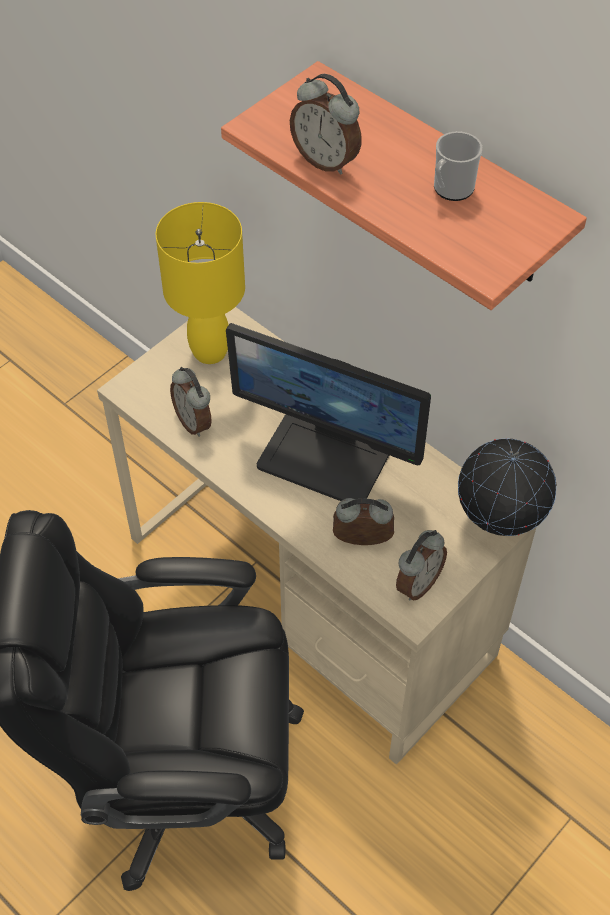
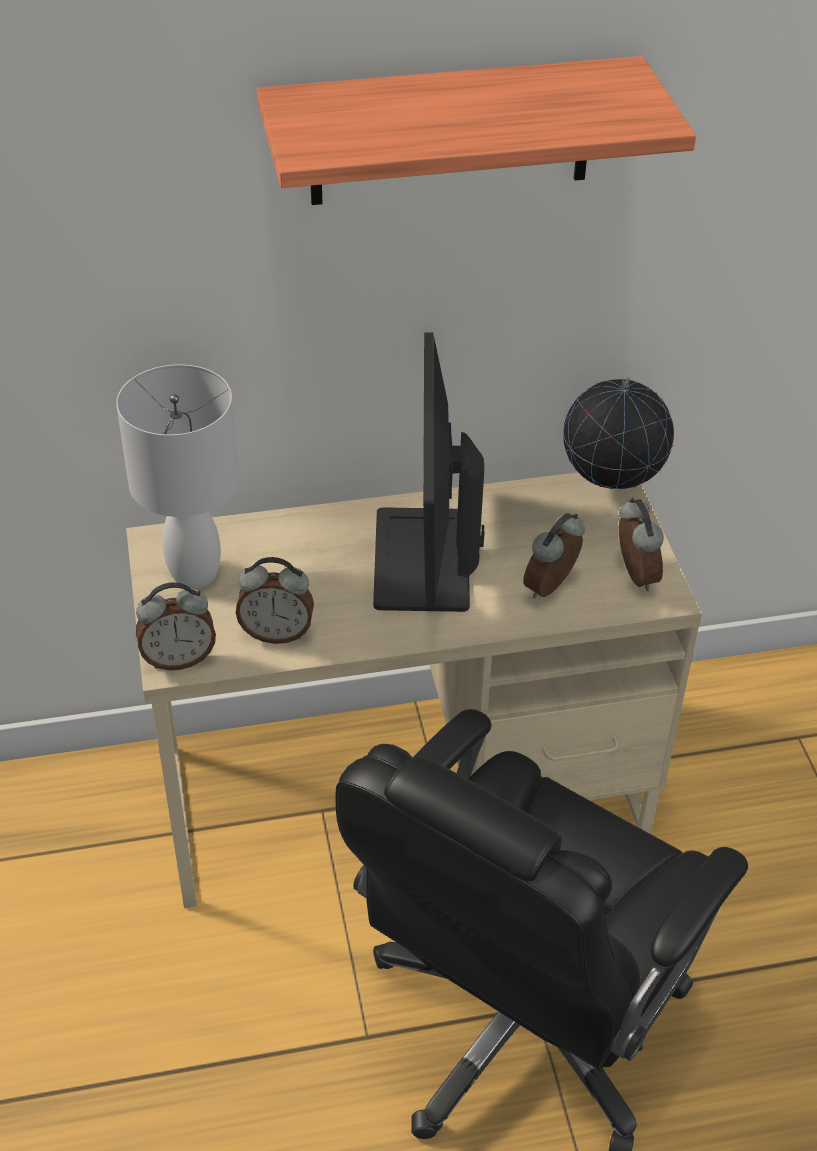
camera: 55 degrees left, 10 degrees down
(211, 351) = (194, 572): yellow table lamp -> white table lamp
(325, 458) = (425, 560): monitor -> monitor turned 120 degrees clockwise
(326, 160) = (411, 137): alarm clock -> alarm clock (179, 659)
(450, 190) = (532, 97): mug -> none

